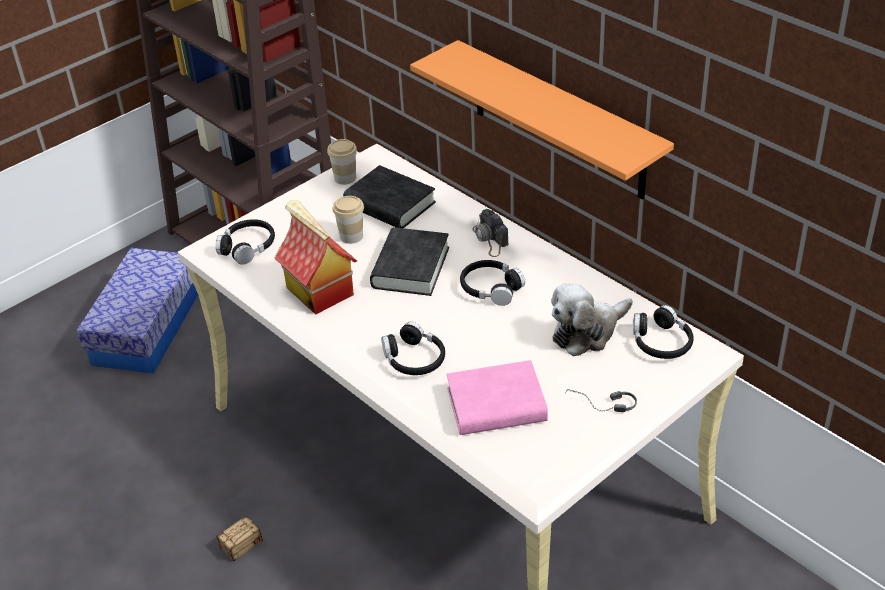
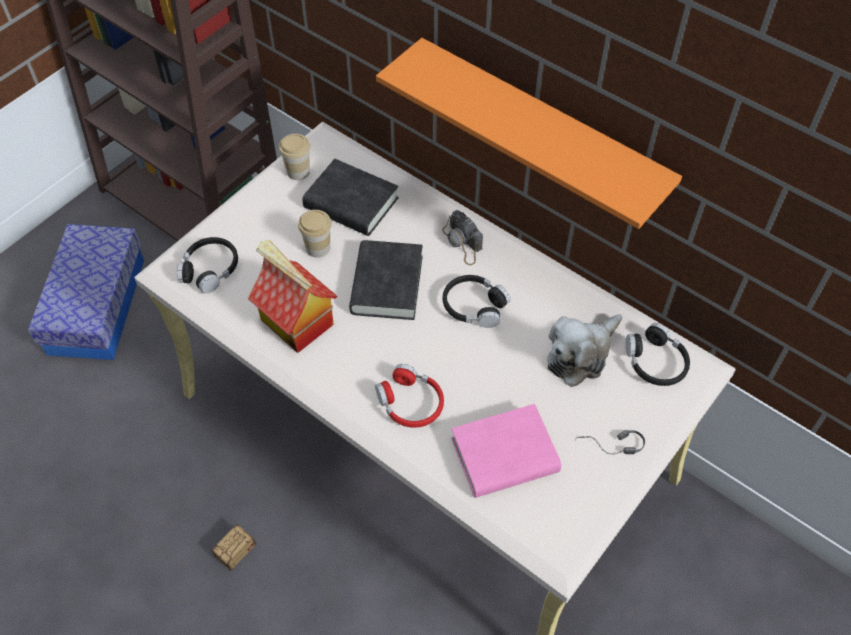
camera: 10 degrees left, 15 degrees up
(414, 359) = (410, 403): black headphones -> red headphones

